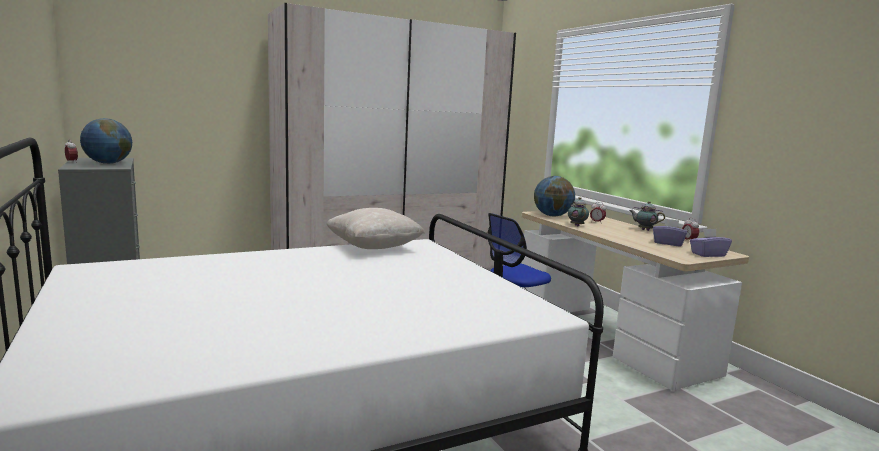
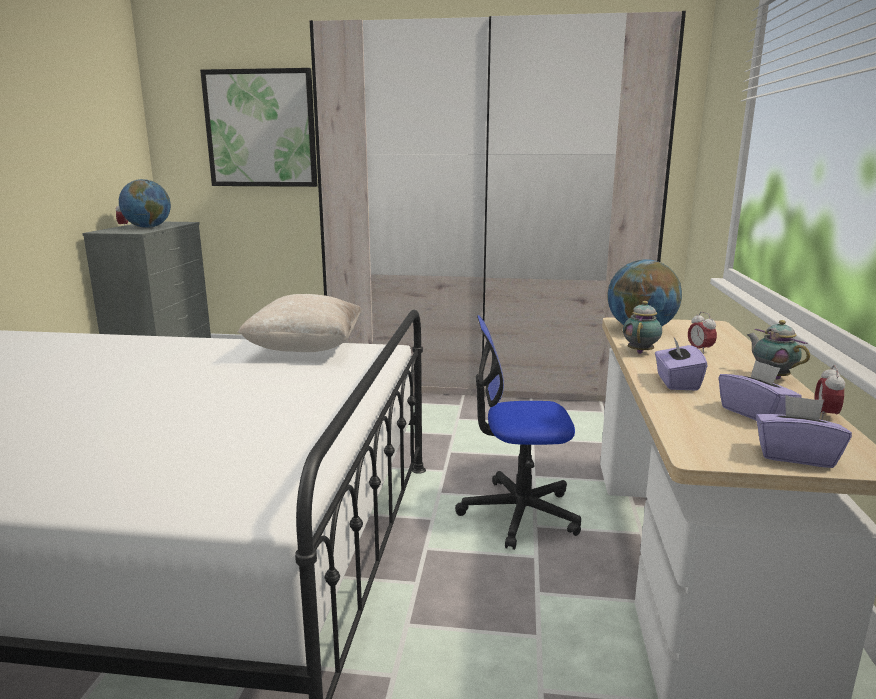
camera: 35 degrees right, 5 degrees up
(188, 77) = (261, 129): none -> picture
(619, 236) = (676, 382): none -> purple tissue box

